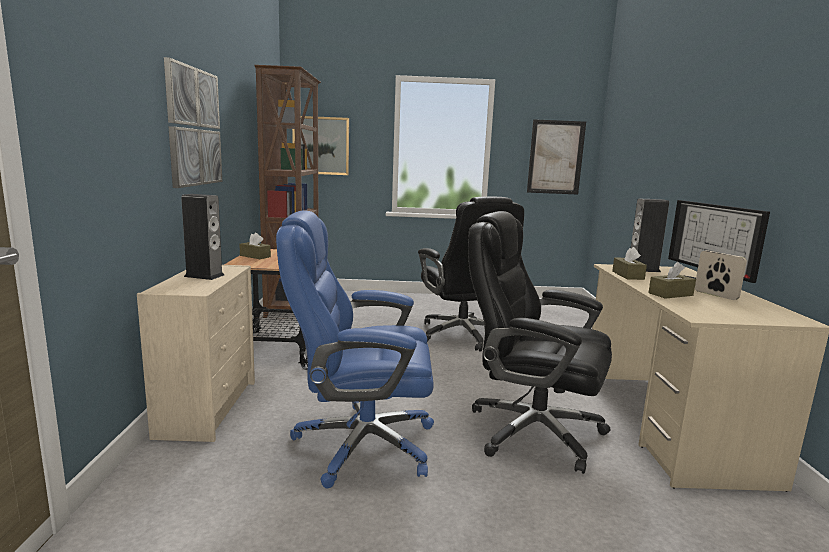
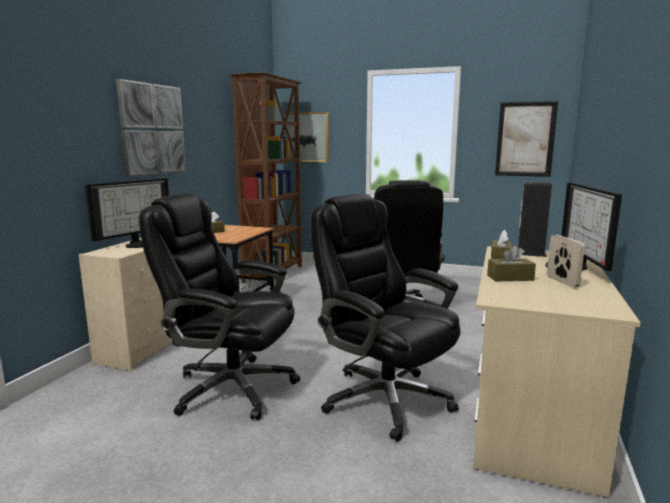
camera: 20 degrees right, 0 degrees up
(204, 276) = (141, 243): speaker -> monitor
(361, 444) = (230, 388): blue office chair -> black office chair

